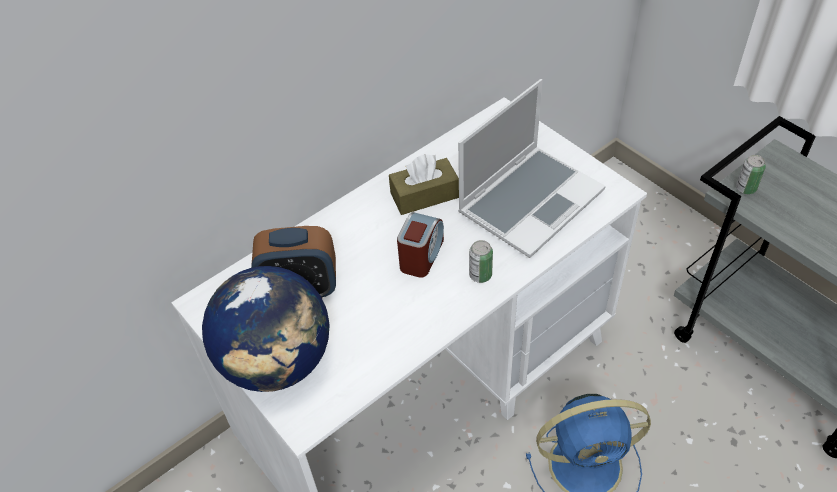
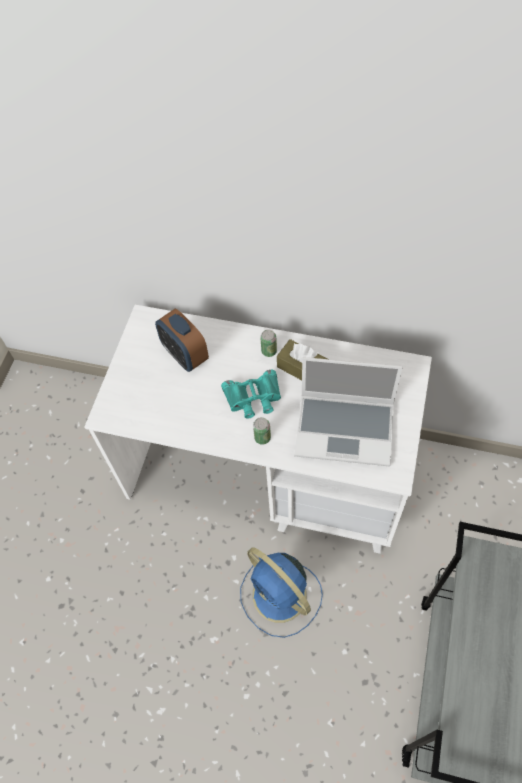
camera: 55 degrees right, 10 degrees up
(278, 362) = (131, 379): globe -> none
(421, 256) = (253, 398): alarm clock -> turquoise binoculars
(745, 188) = (487, 560): can -> can (269, 351)

